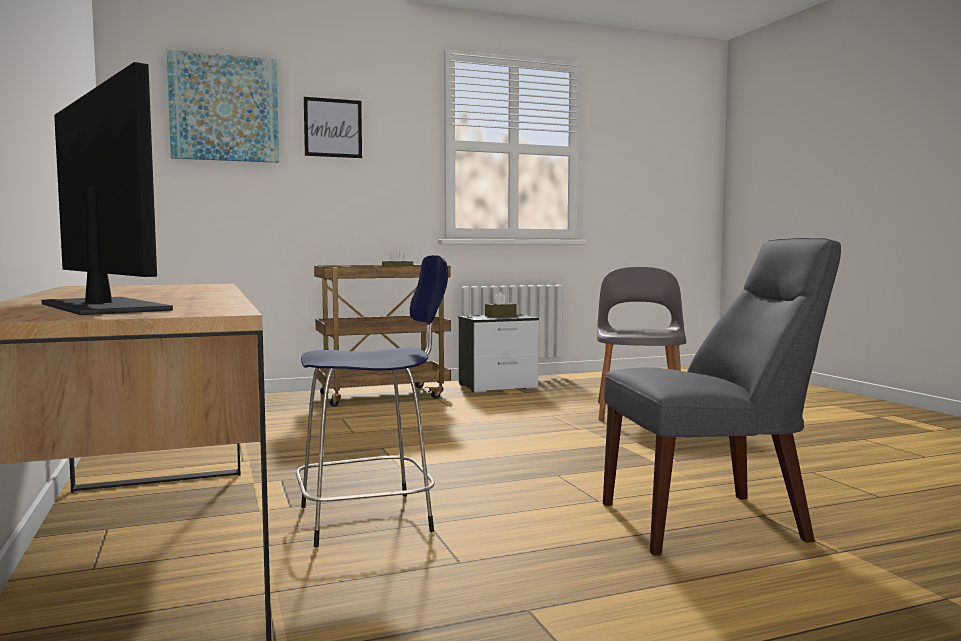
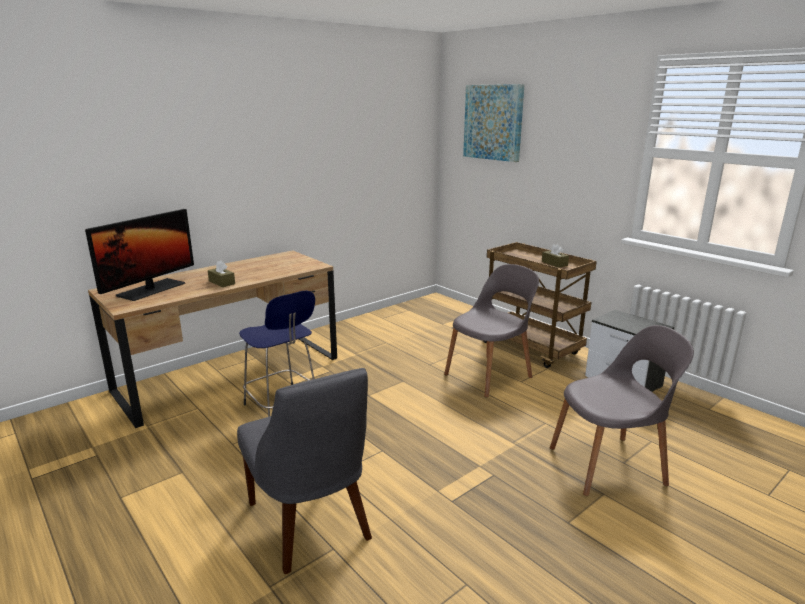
camera: 70 degrees right, 15 degrees up
(333, 128) = (555, 135): picture -> none
(423, 416) = (490, 375): none -> grey chair
(500, 316) = (636, 323): brown tissue box -> brown tissue box (222, 282)

